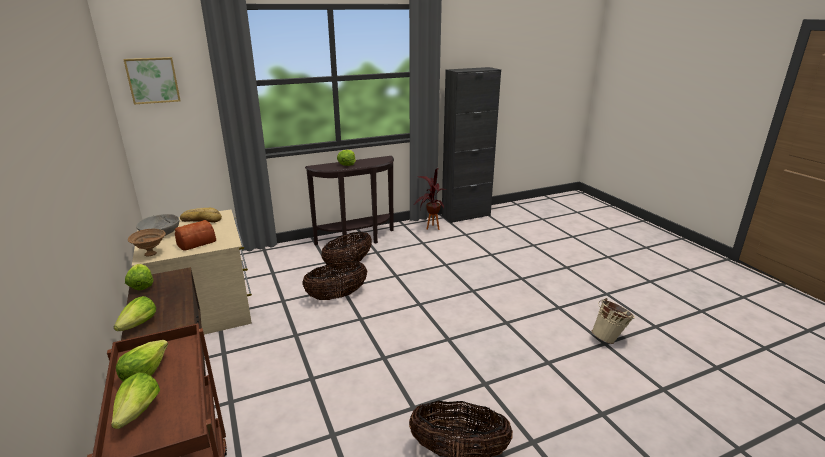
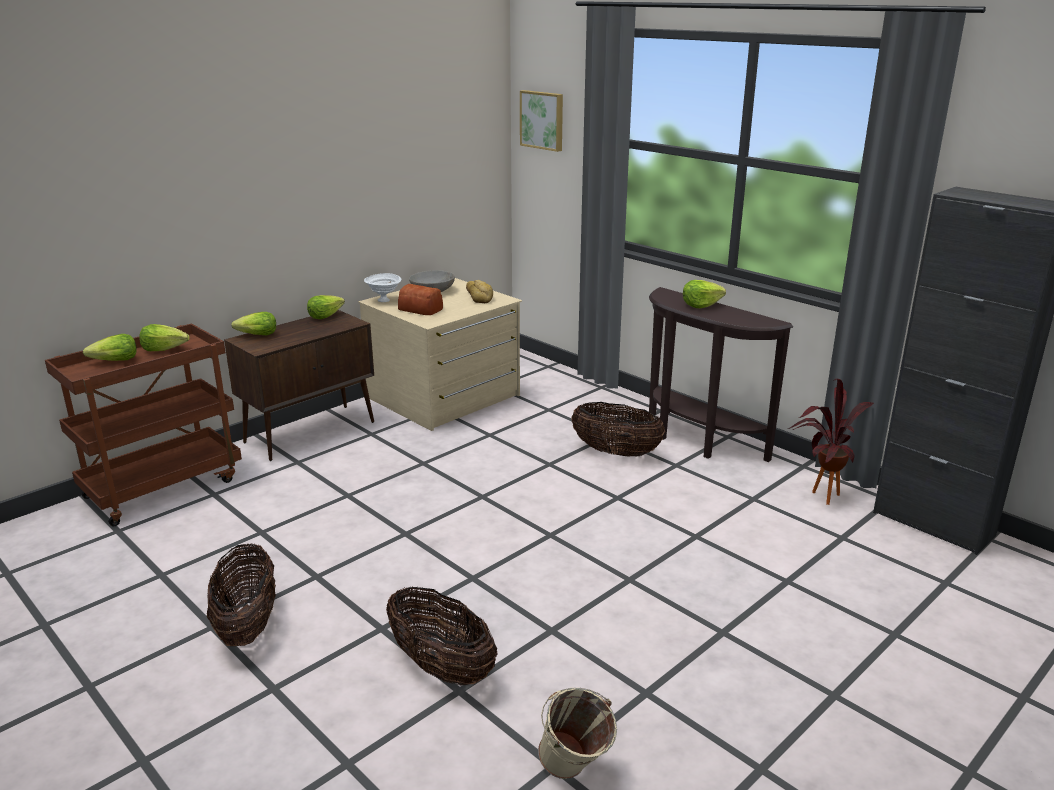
camera: 70 degrees right, 0 degrees up
(151, 254) = (384, 300): brown bowl -> white bowl
(337, 296) = (525, 466): basket -> basket (441, 667)

